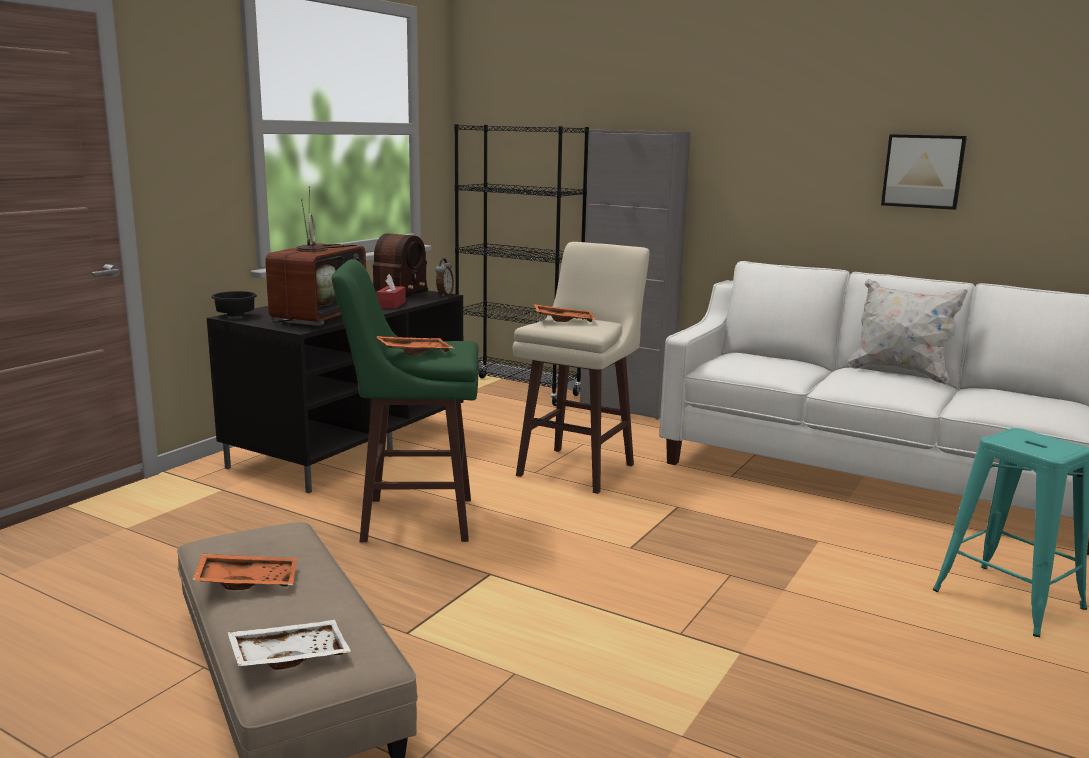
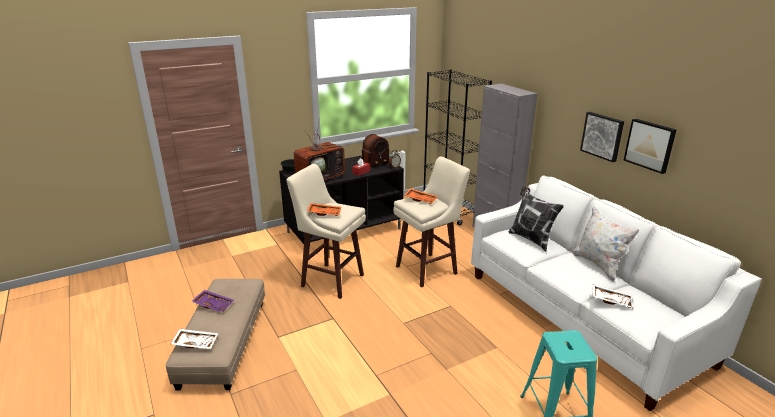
camera: 30 degrees right, 10 degrees up
(248, 581) = (214, 304): orange tray -> purple tray
(413, 519) = (331, 280): green stool -> beige stool
(768, 361) = (531, 239): none -> pillow
(832, 177) = (602, 136): none -> picture
(980, 400) = (611, 300): none -> white tray

